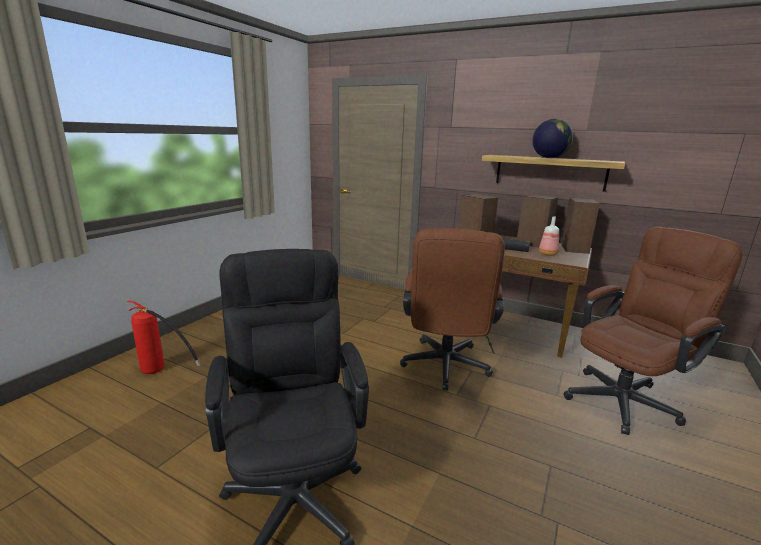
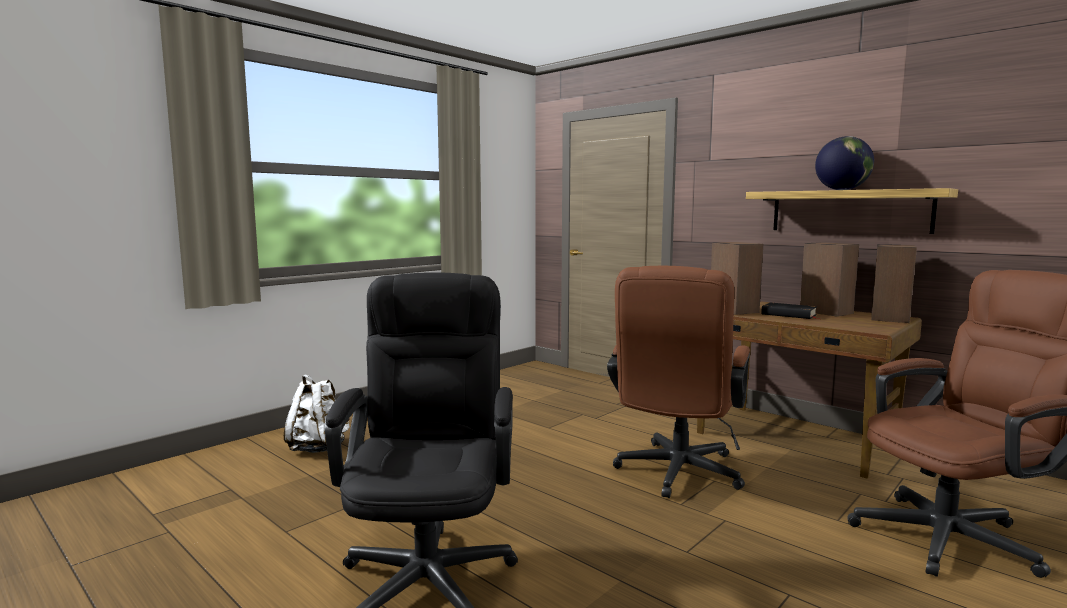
camera: 15 degrees right, 10 degrees down
(162, 372) = (319, 448): fire extinguisher -> white backpack
(548, 254) = (840, 322): bottle -> none

